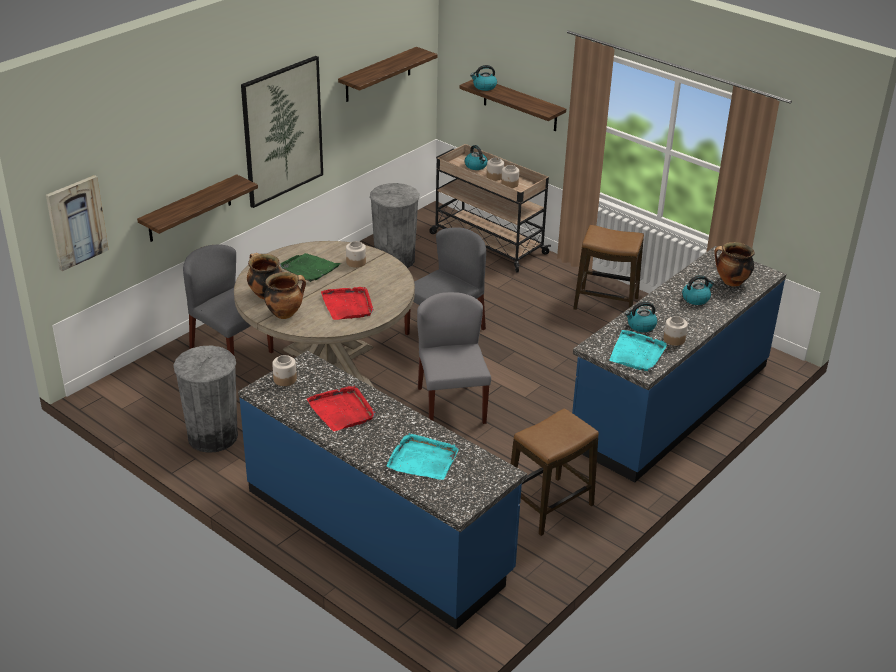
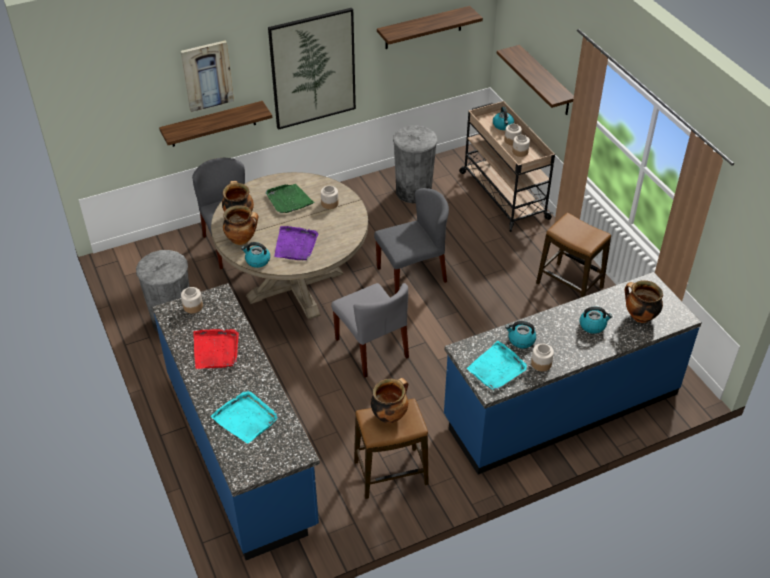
camera: 25 degrees right, 10 degrees up
(76, 222) = (99, 125): picture -> picture (207, 75)
(348, 305) = (295, 245): red tray -> purple tray
(451, 405) = (372, 348): grey chair -> grey chair turned 135 degrees clockwise
(484, 87) = (517, 57): kettle -> kettle (257, 260)
(551, 428) = (389, 415): none -> cooking pot

